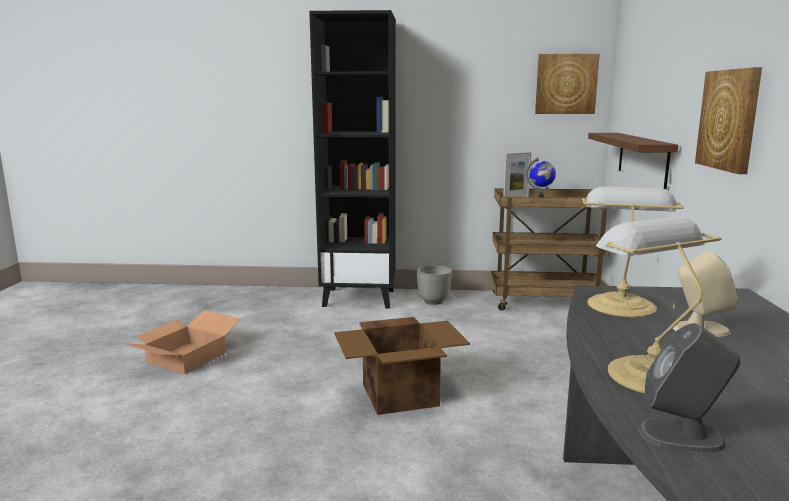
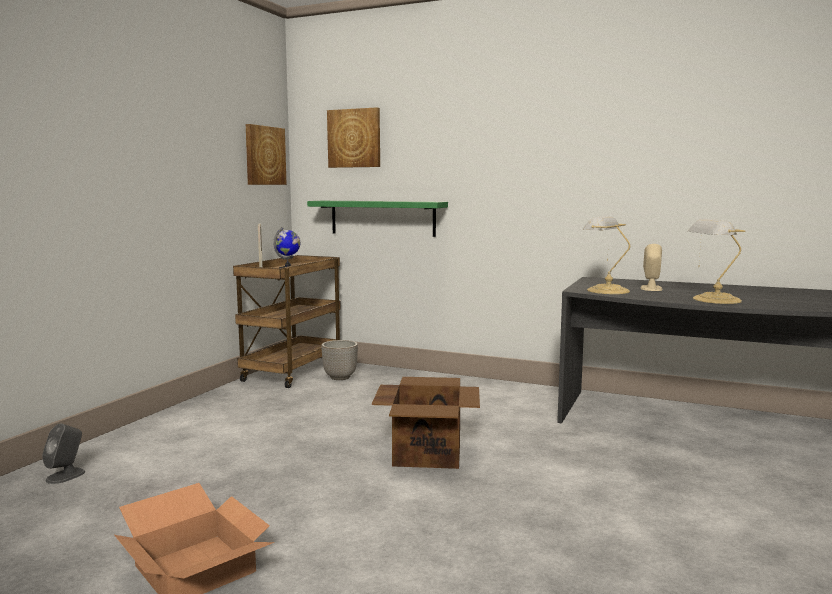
camera: 70 degrees left, 5 degrees down
(359, 298) = (148, 436): black bookcase -> none
(434, 301) = (223, 406): planter -> planter (340, 377)
(642, 158) = (382, 218): brown shelf -> green shelf
(682, 436) = (782, 305): grey speaker -> grey speaker (66, 475)
(729, 119) = (520, 180): picture -> picture (354, 138)

